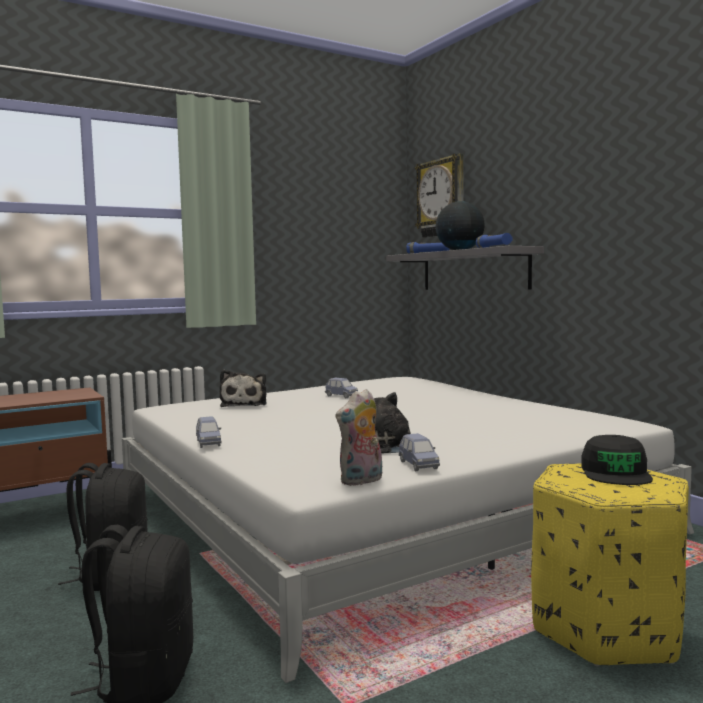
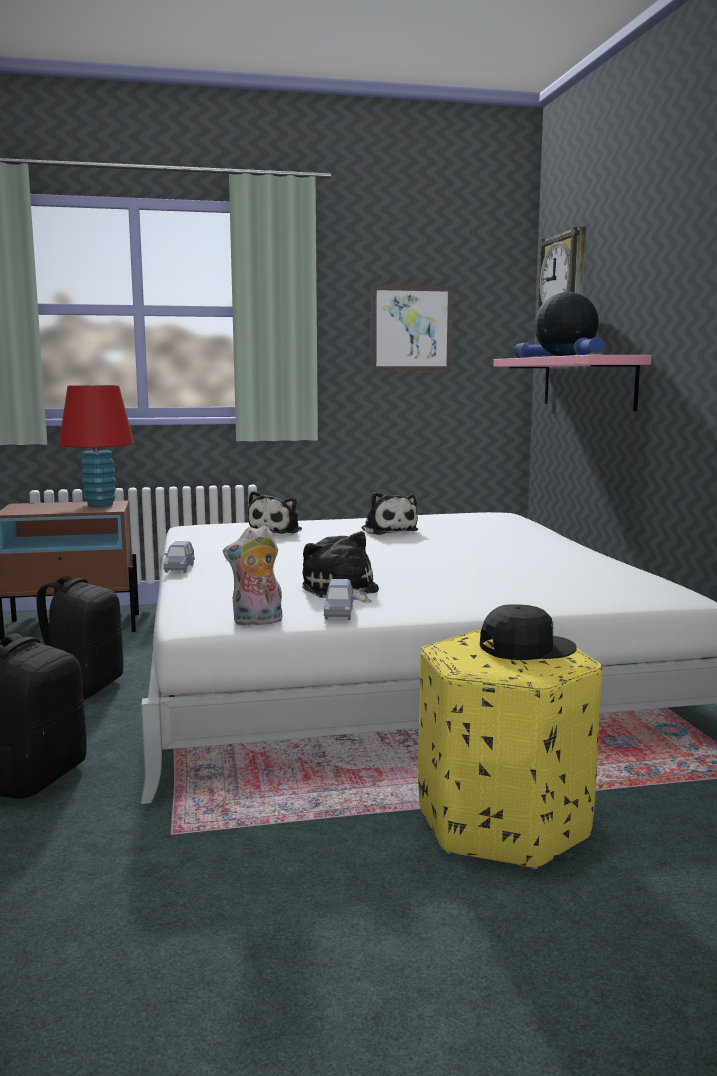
camera: 20 degrees right, 5 degrees up
(68, 393) = (100, 504): none -> red table lamp
(321, 231) = (411, 328): none -> picture
(341, 396) = (388, 530): blue toy car -> plush toy
(473, 270) = (587, 382): grey shelf -> pink shelf
(616, 473) = (525, 647): black cap -> black cap turned 135 degrees counterclockwise

